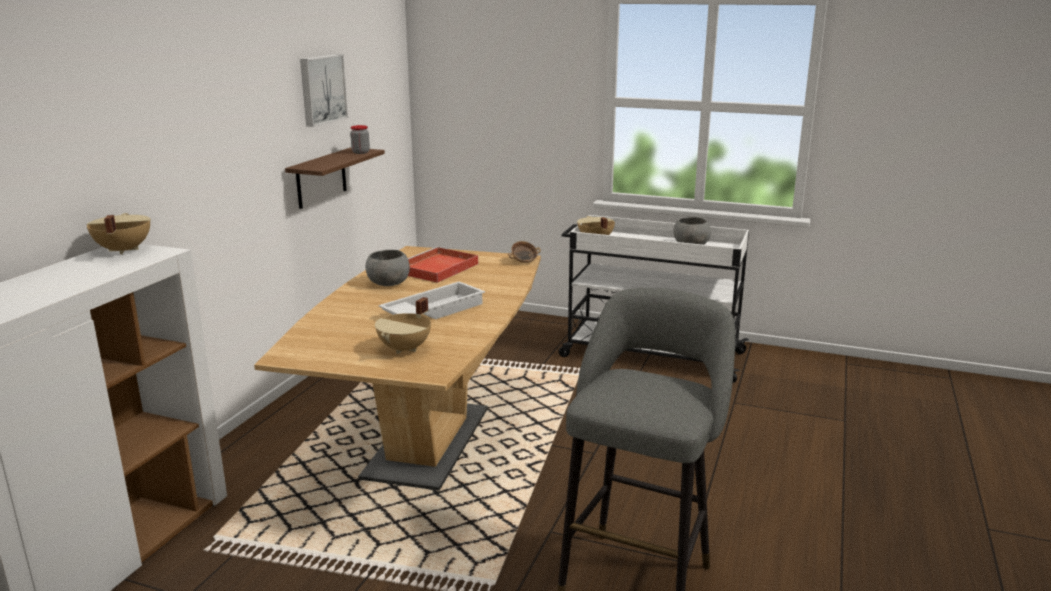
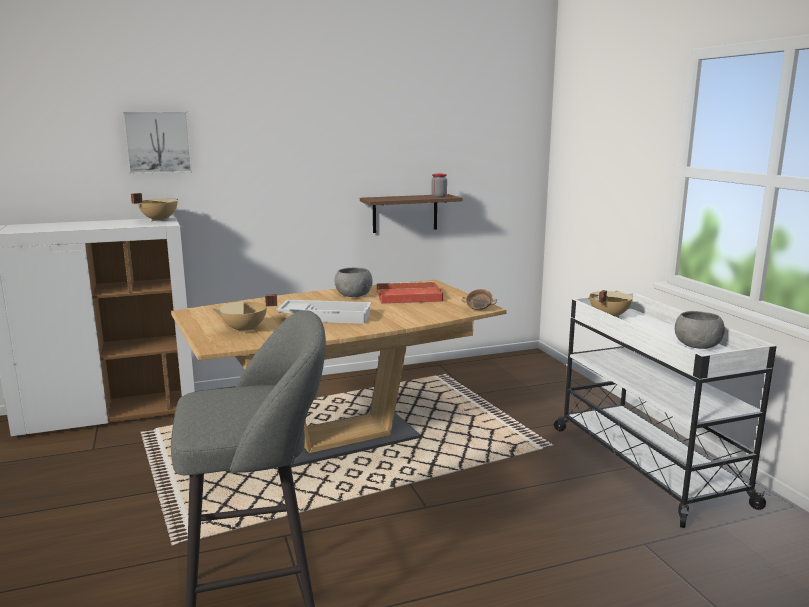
camera: 50 degrees right, 5 degrees down
(321, 89) = (416, 141): picture -> picture (158, 142)

